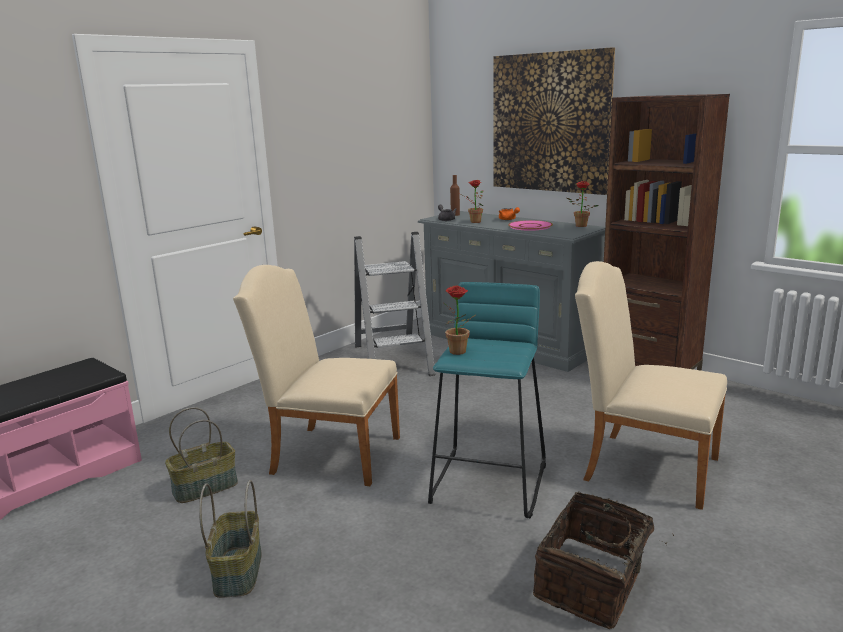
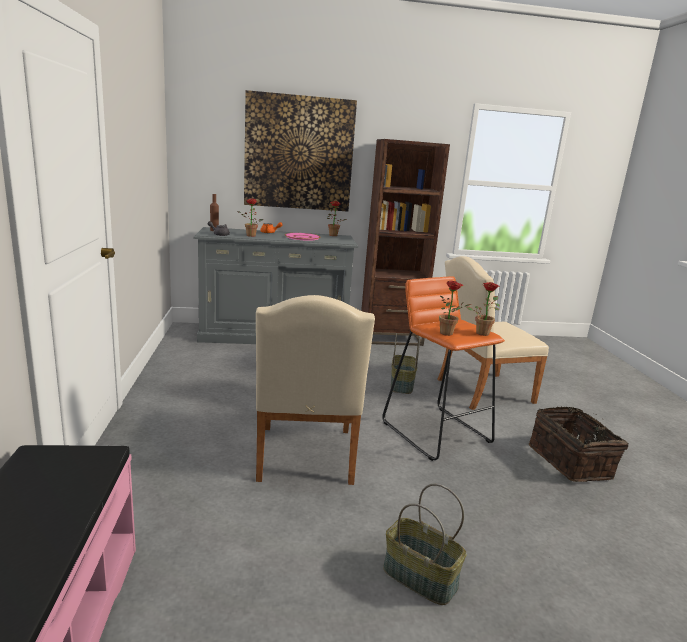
camera: 50 degrees left, 0 degrees up
(205, 487) = (259, 535): basket -> basket (401, 384)
(328, 453) = (305, 459): beige chair -> beige chair turned 60 degrees counterclockwise
(392, 359) = (211, 369): grey step ladder -> none
(490, 482) = (436, 431): turquoise stool -> orange stool
(504, 361) = (482, 332): none -> potted plant

